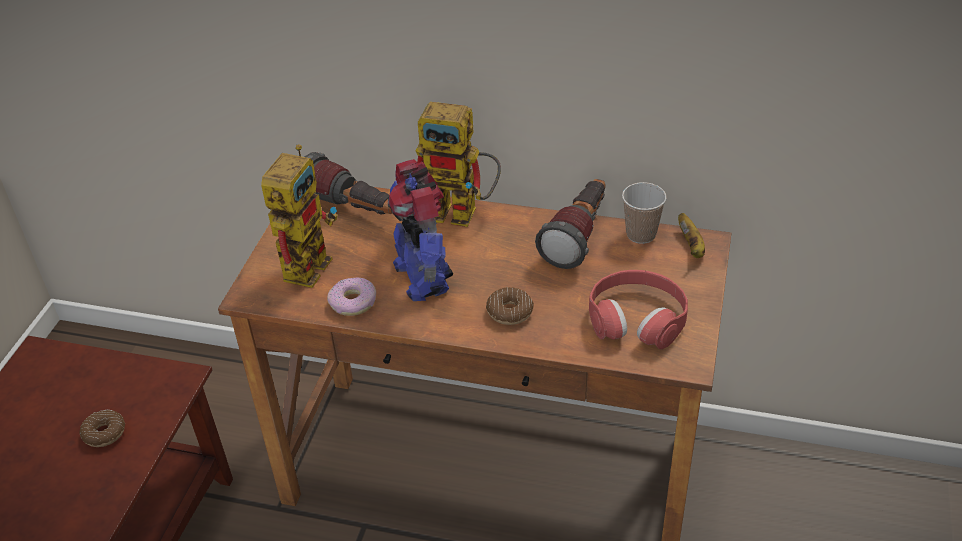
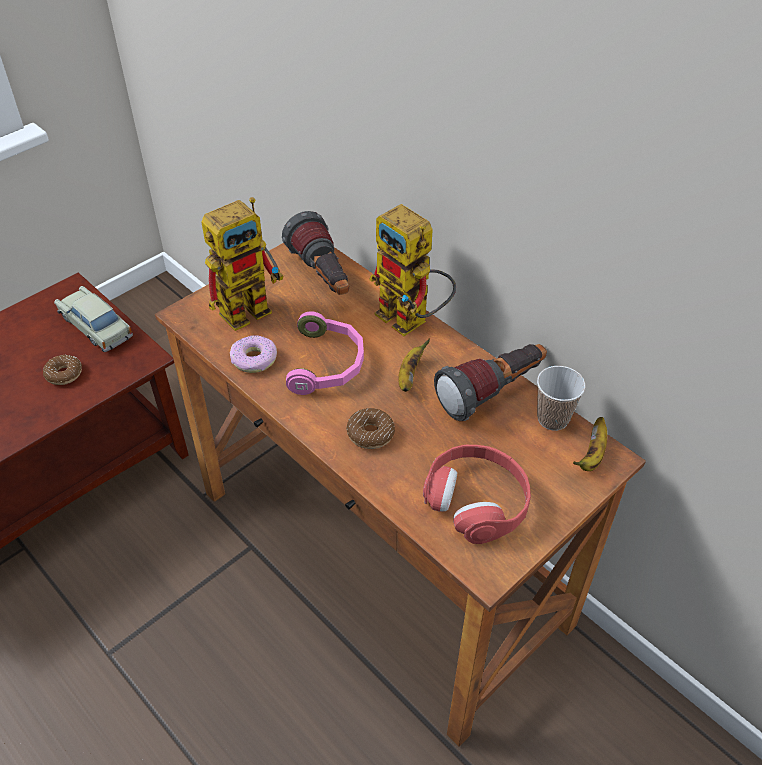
camera: 30 degrees right, 5 degrees up
(99, 375) = (96, 327): none -> beige toy car
(423, 276) = (328, 364): toy robot -> pink headphones
(501, 254) = (409, 376): none -> banana

